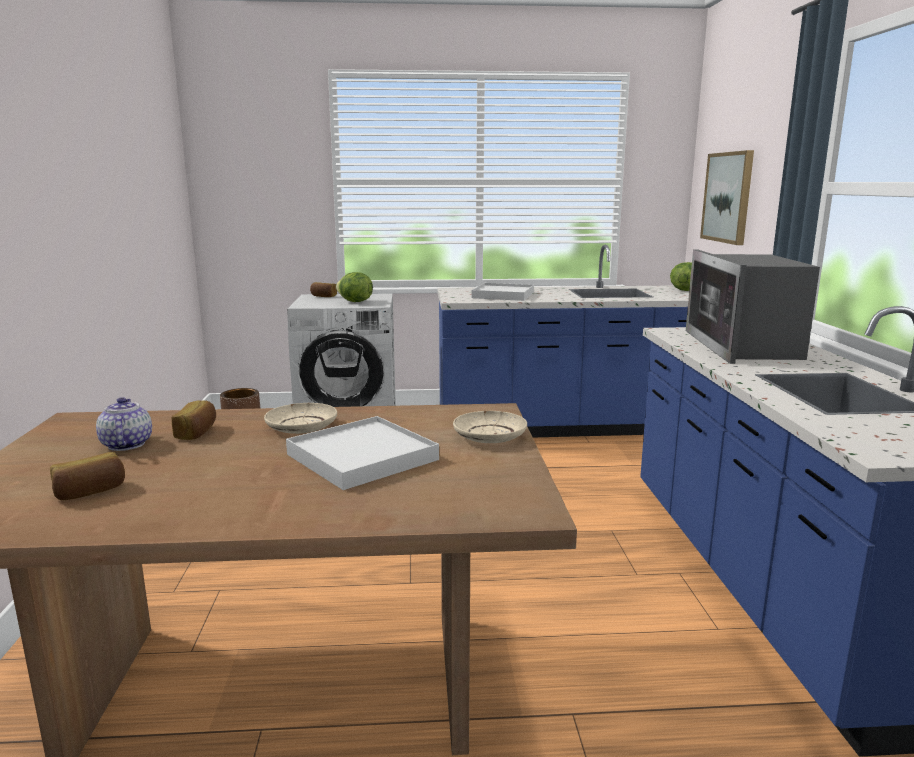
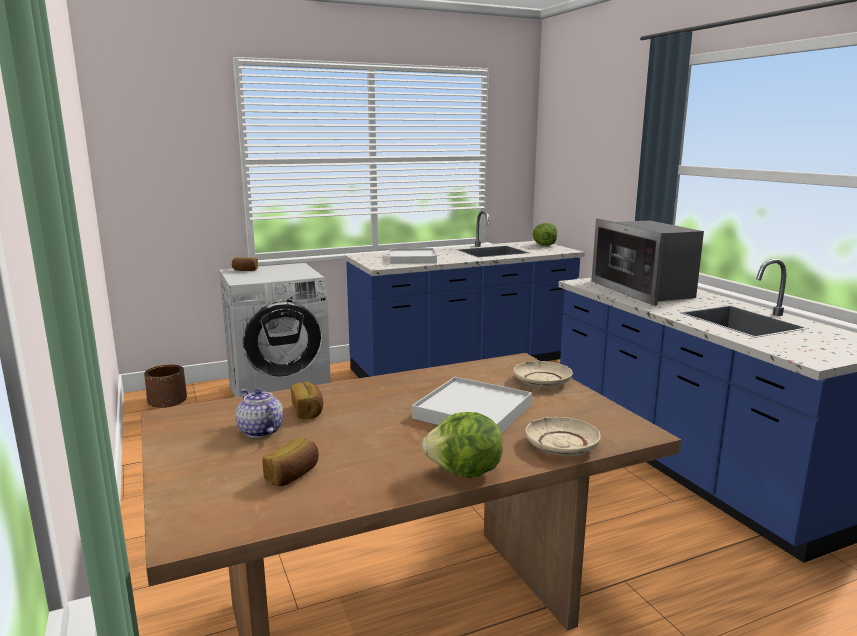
camera: 20 degrees left, 0 degrees up
(301, 427) = (390, 394): beige plate -> beige plate (561, 445)
(354, 302) = (284, 274): lettuce -> lettuce (465, 473)
(728, 197) = (577, 171): picture -> none

